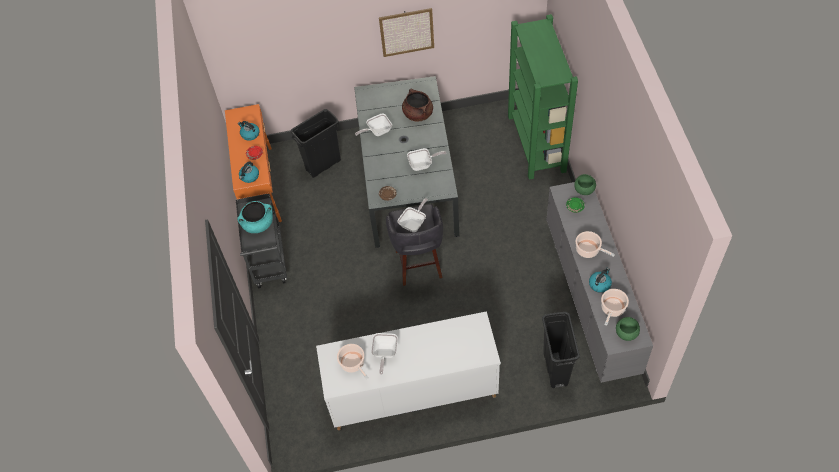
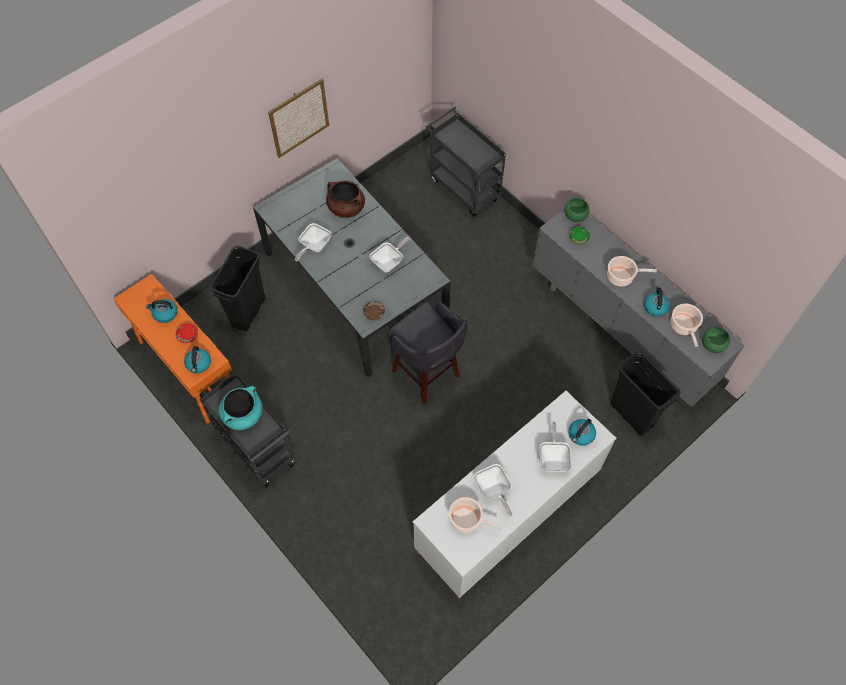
camera: 35 degrees left, 5 degrees up
(414, 223) = (424, 331): frying pan -> frying pan (553, 458)
(475, 348) = (581, 435): none -> kettle
(536, 143) = (462, 190): green bookcase -> grey cart

